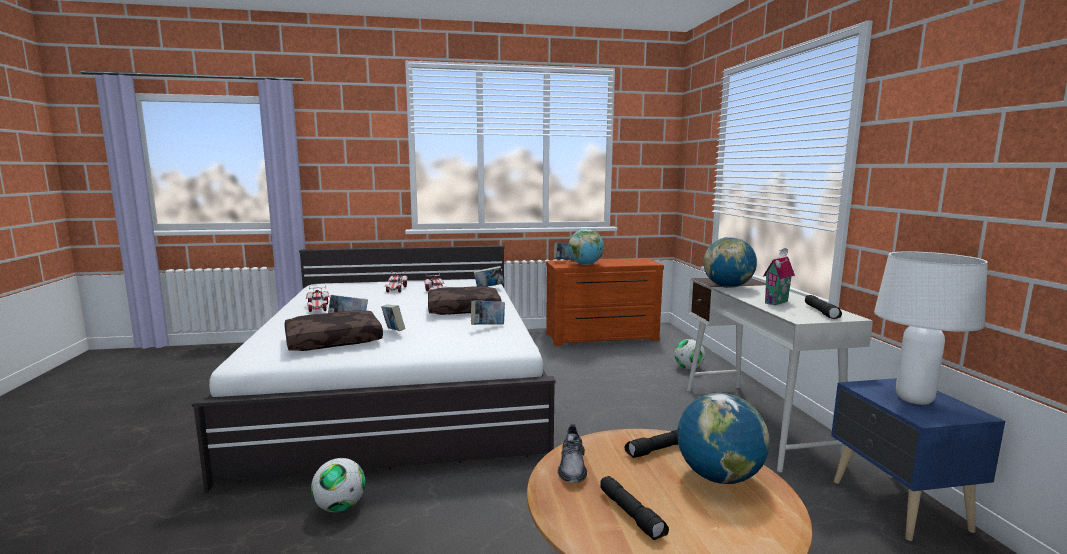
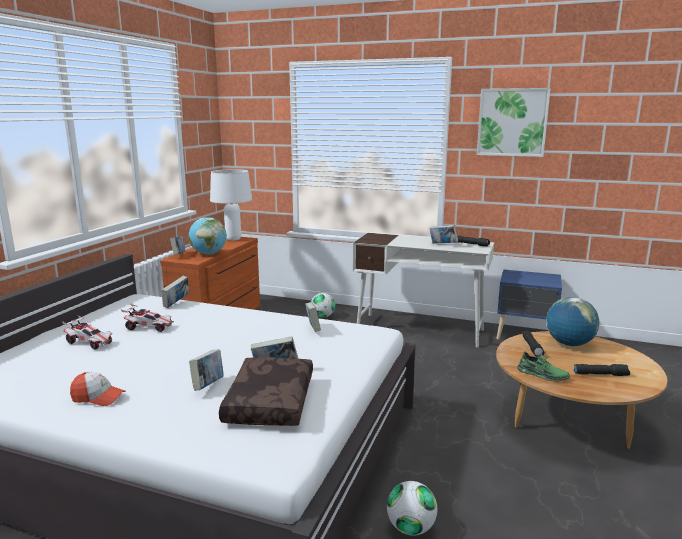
camera: 60 degrees left, 5 degrees up
(318, 308) = (98, 397): toy car -> cap
(464, 309) = (240, 327): brown pillow -> none
(572, 466) = (542, 375): grey shoe -> green shoe
(727, 287) = (392, 242): globe -> none
(778, 302) = (443, 245): toy house -> book
(914, 400) = (531, 278): white table lamp -> white table lamp (233, 239)
(944, 113) = (512, 122): none -> picture

